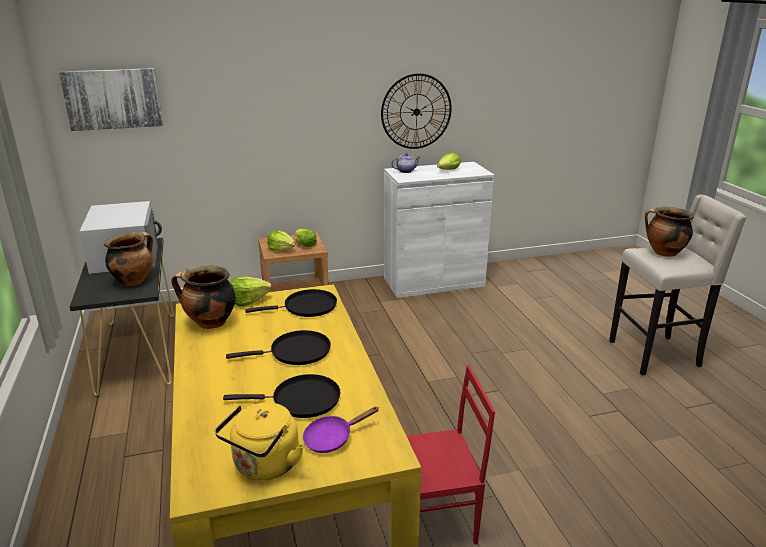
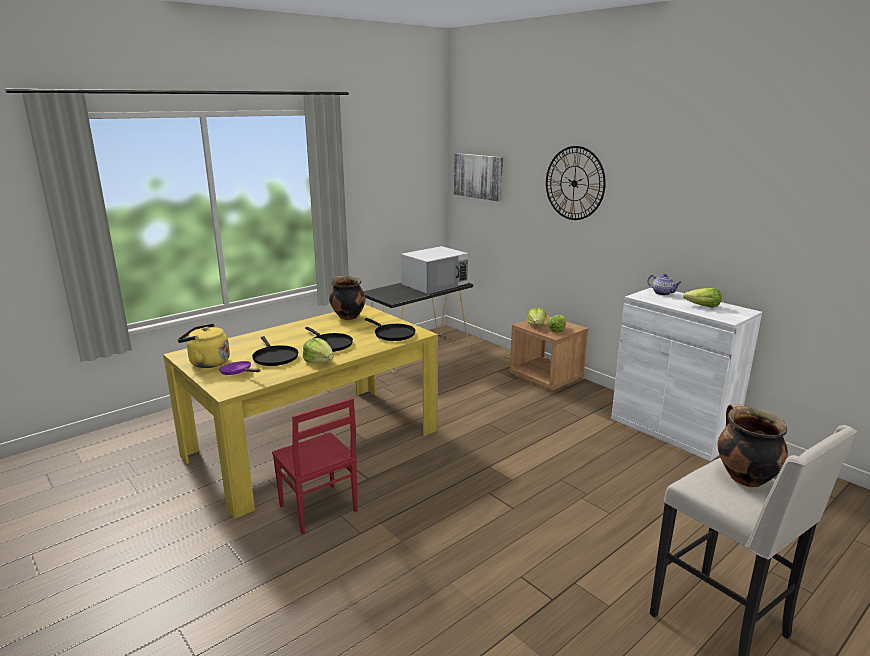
camera: 65 degrees right, 5 degrees down
(134, 280) = (404, 294): cooking pot -> none
(248, 301) = (386, 318): lettuce -> lettuce (319, 361)
(416, 111) = (702, 234): wall clock -> wall clock (574, 183)

